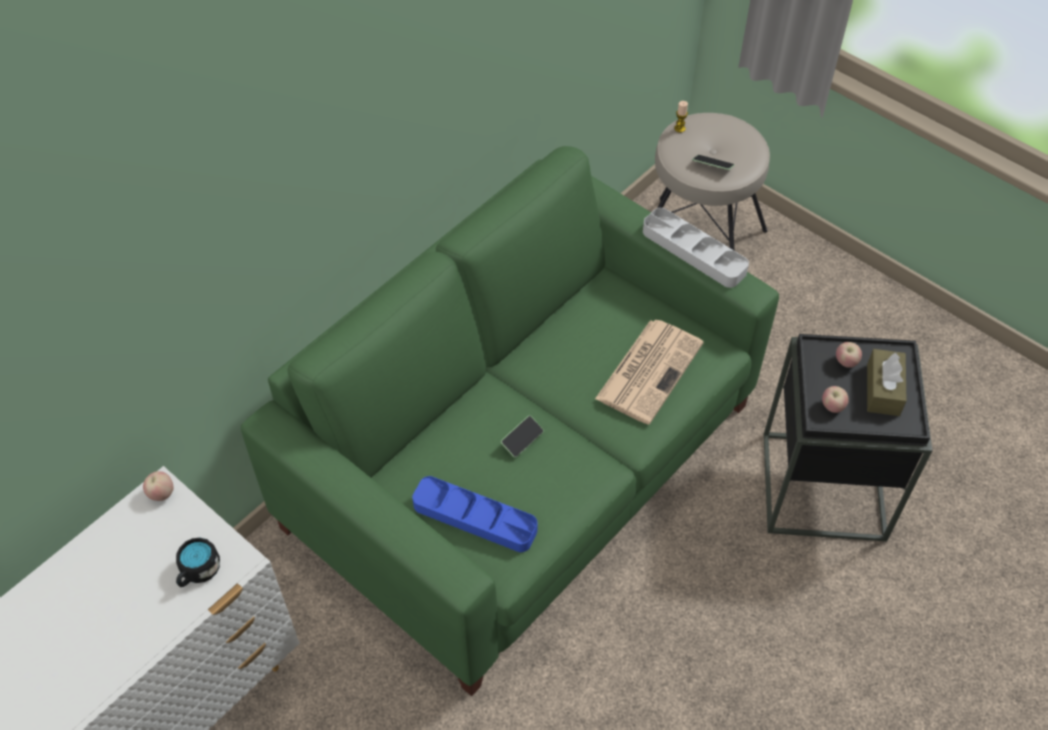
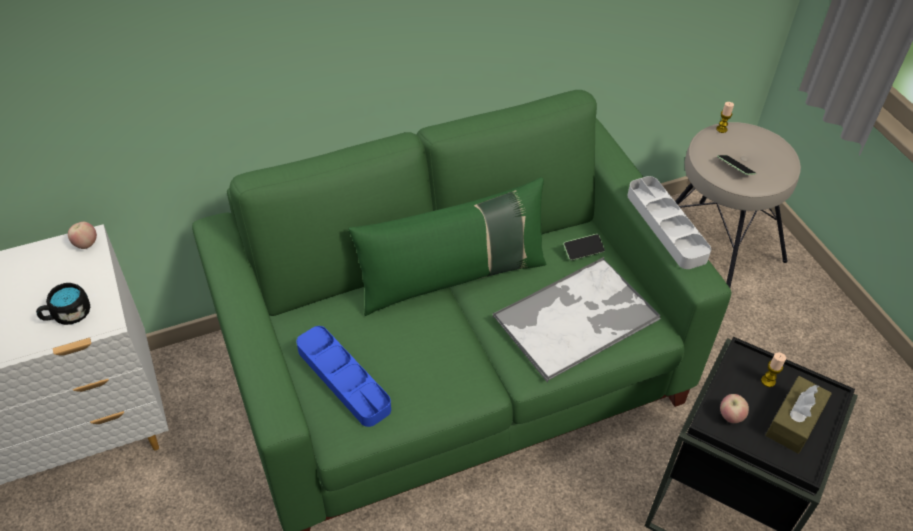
camera: 25 degrees right, 5 degrees down
(513, 376) = (453, 277): none -> green pillow
(522, 440) = (426, 332): phone -> phone (583, 251)
(649, 369) = (577, 318): newspaper -> tray
(845, 362) = (768, 381): apple -> candle

